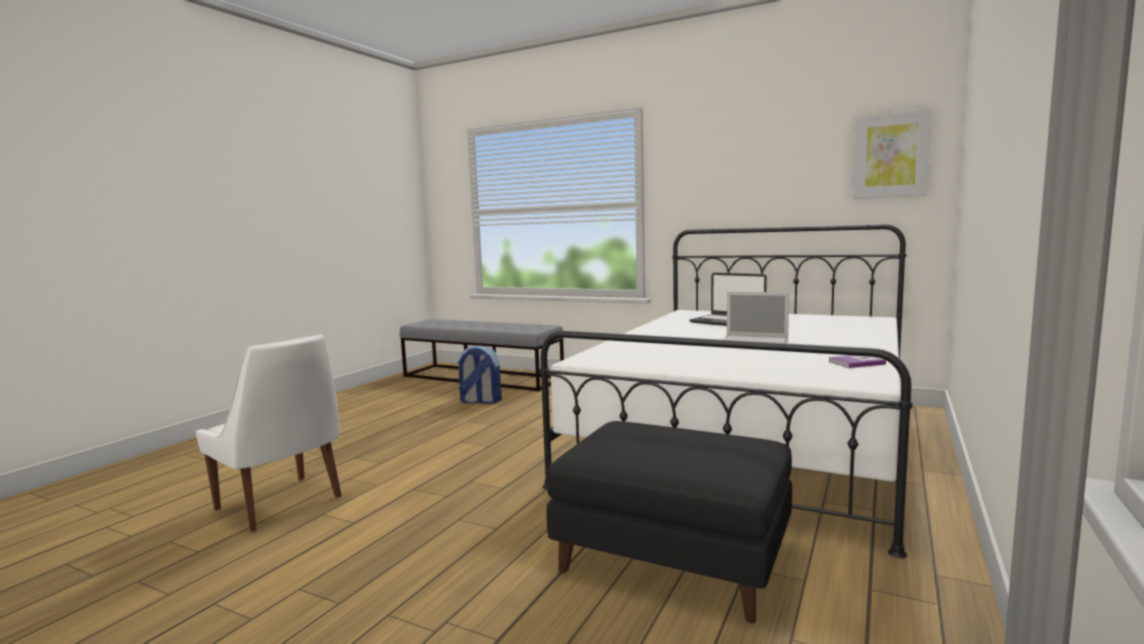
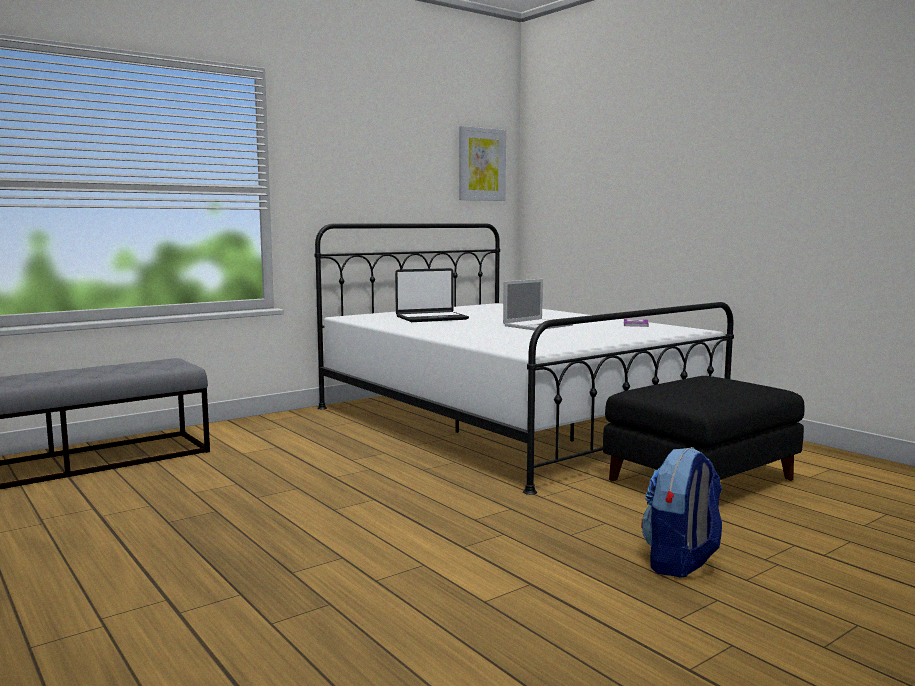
camera: 65 degrees left, 0 degrees up
(281, 504) = (418, 628): white chair -> none
(480, 401) = (182, 481): backpack -> backpack (681, 562)

